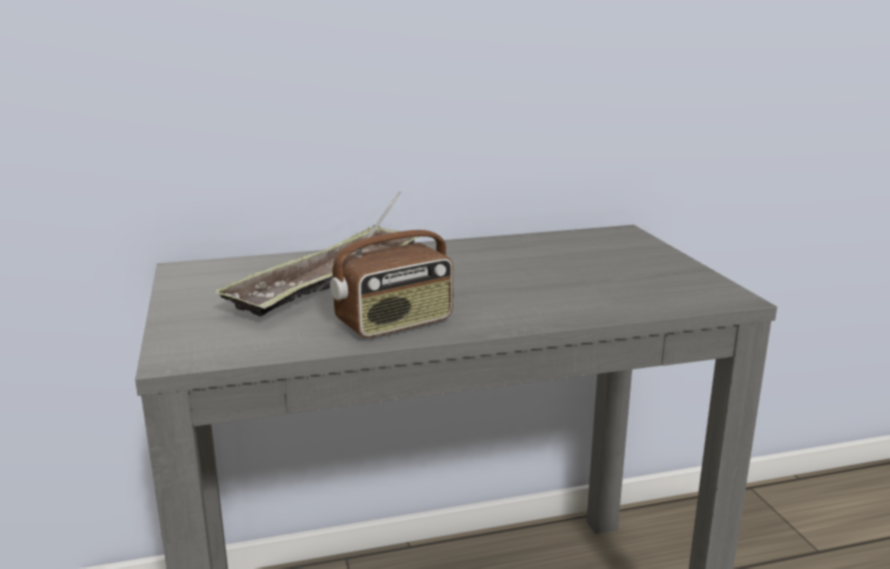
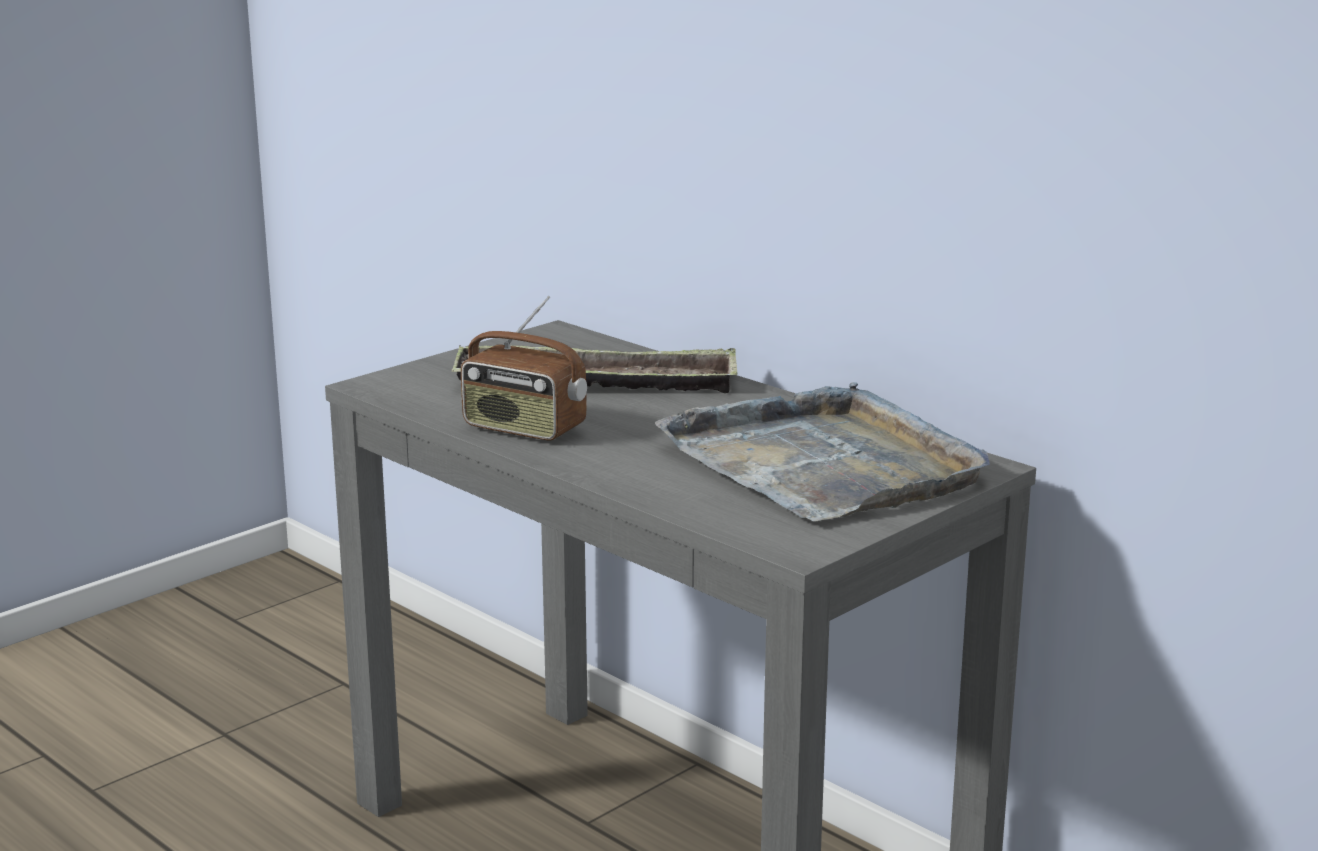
camera: 60 degrees right, 0 degrees up
(581, 260) = (824, 464): none -> grey tray

